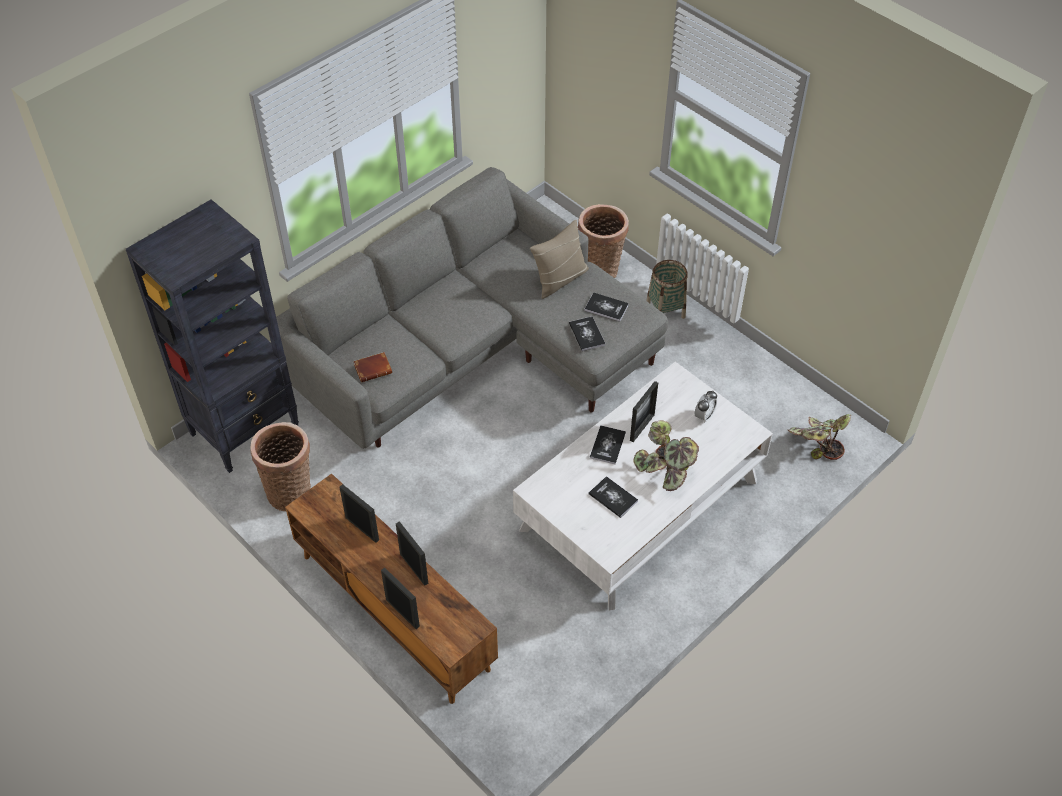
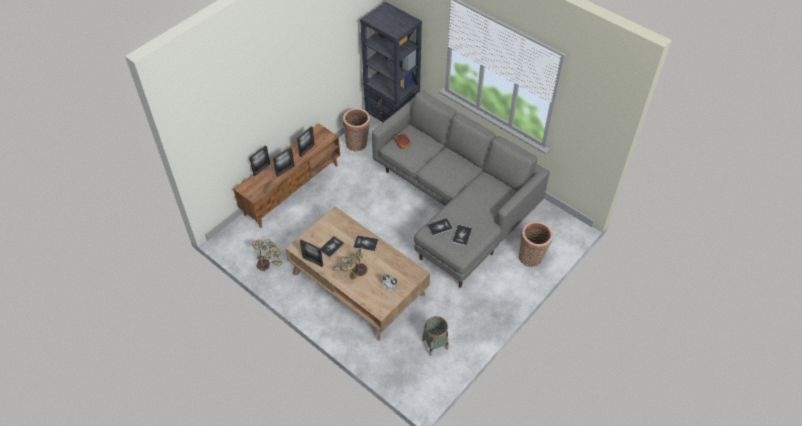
camera: 85 degrees right, 0 degrees up
(560, 279) = (480, 213): beige pillow -> none
(640, 504) = (358, 284): white coffee table -> brown coffee table
(642, 427) = (379, 258): picture frame -> picture frame (312, 261)
(665, 310) = (504, 293): basket -> basket (435, 344)
(816, 444) = (409, 373): potted plant -> potted plant (268, 259)

